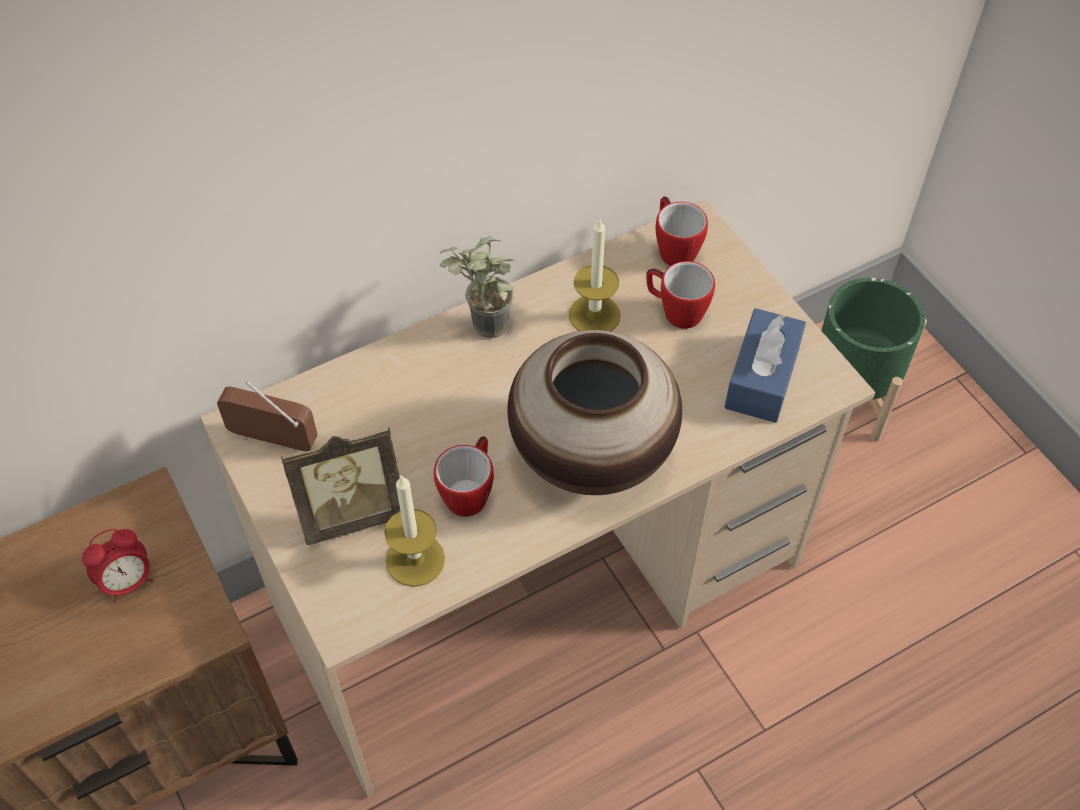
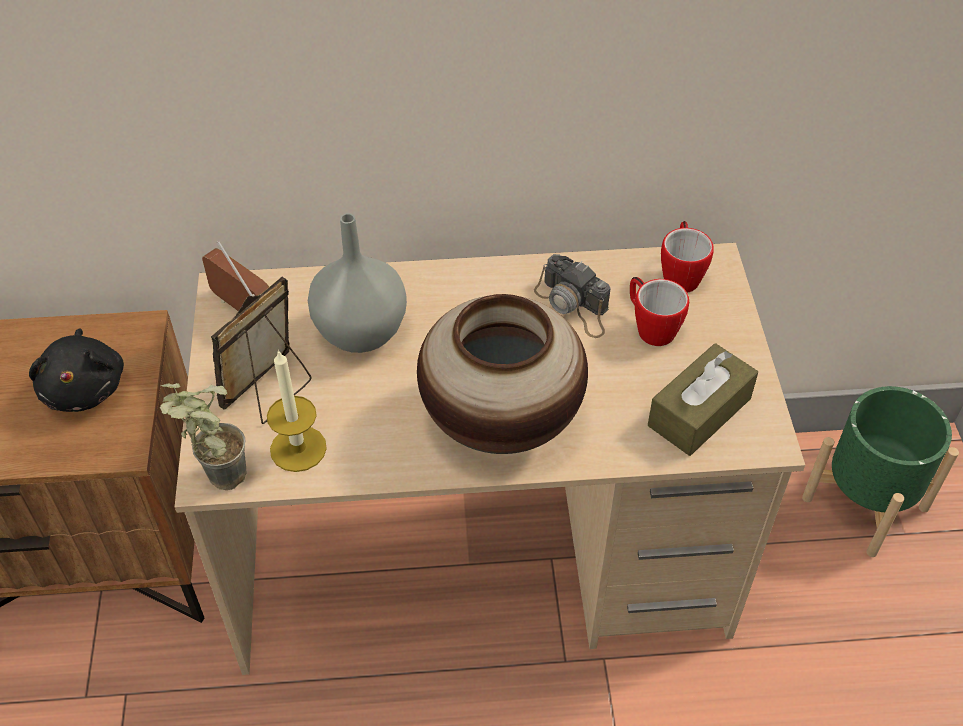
camera: 25 degrees right, 5 degrees down
(128, 582) = (85, 387): alarm clock -> black plush toy
(352, 513) = (270, 391): picture frame -> picture frame turned 120 degrees clockwise
(407, 416) = (362, 331): none -> grey vase
(470, 491) = (377, 411): mug -> none
(481, 330) = (466, 284): potted plant -> potted plant (215, 477)
(594, 315) = (574, 305): candle -> camera
(762, 377) = (699, 412): blue tissue box -> brown tissue box

